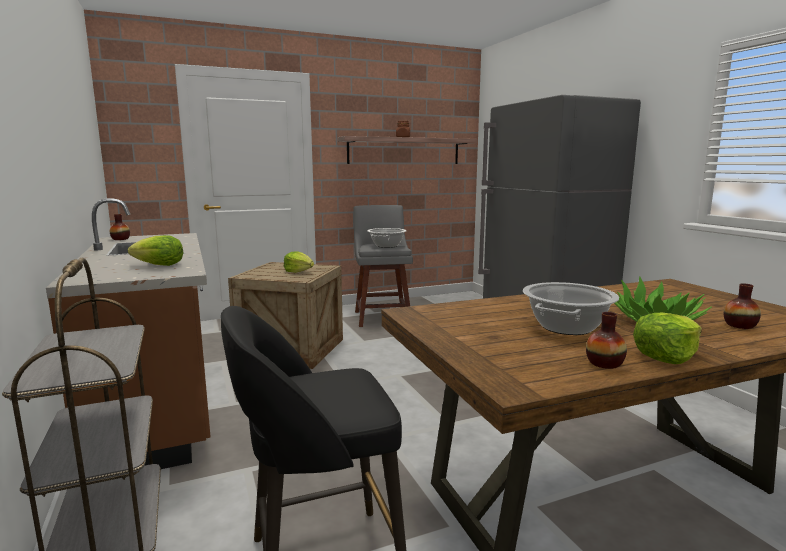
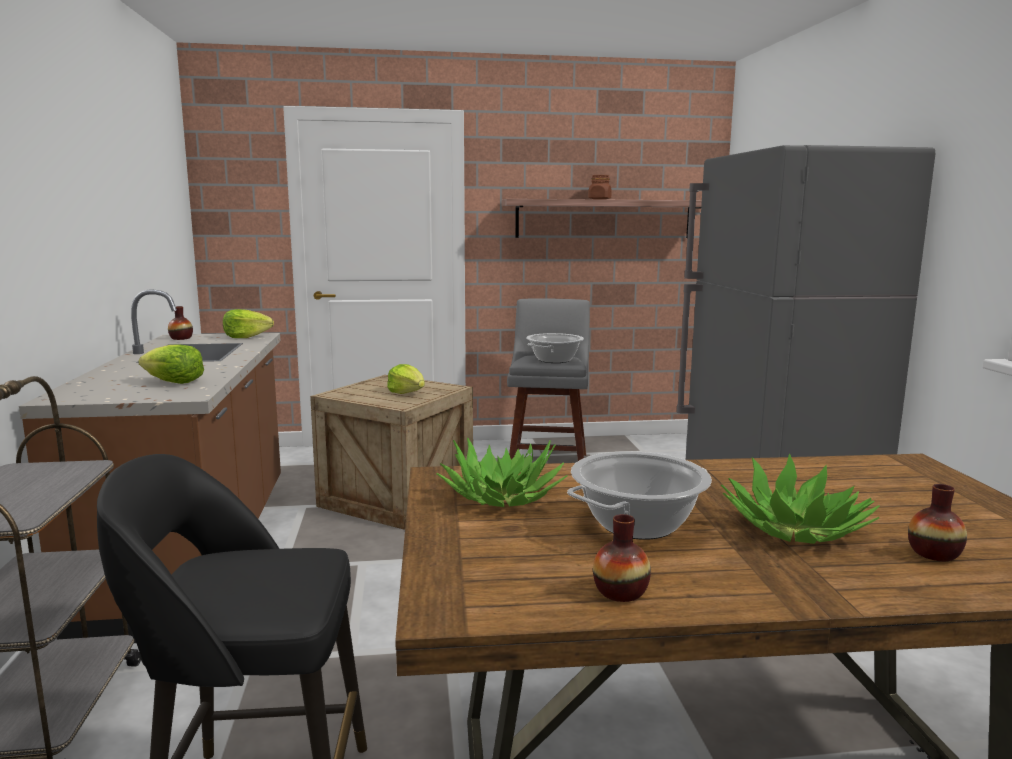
camera: 15 degrees right, 0 degrees up
(464, 319) = (502, 495): none -> potted plant
(666, 356) = (733, 592): lettuce -> lettuce (246, 337)

